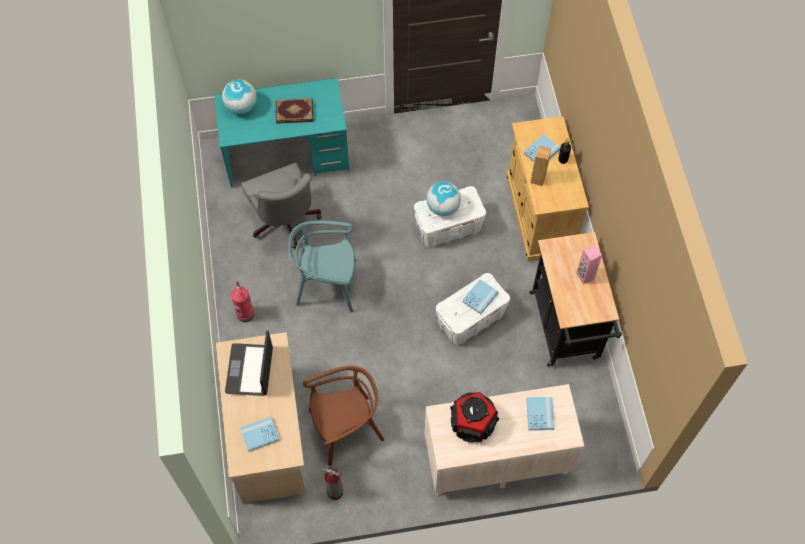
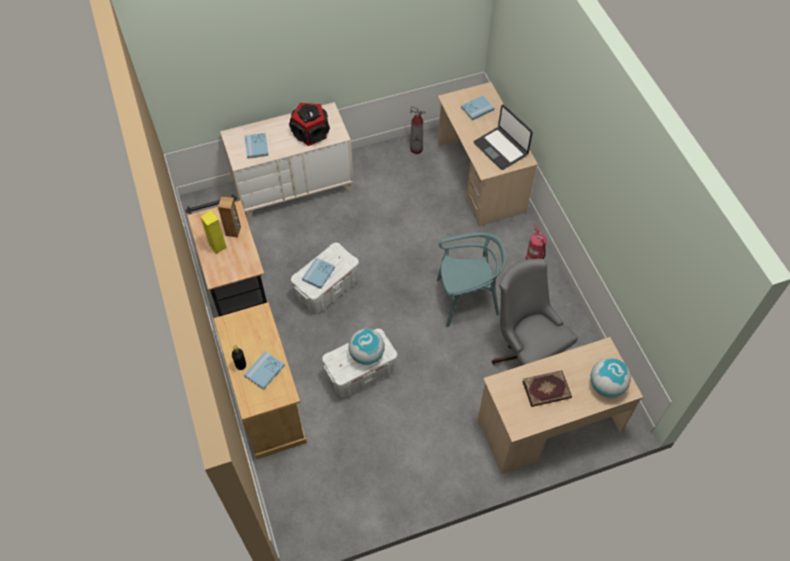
camera: 170 degrees right, 5 degrees down
(250, 370) = (501, 148): laptop -> laptop turned 150 degrees clockwise
(287, 157) = (548, 426): turquoise desk -> beige desk
(346, 428) = (419, 190): brown chair -> none
(538, 179) = (267, 339): brown speaker -> brown speaker (233, 231)
(585, 276) = (218, 246): pink speaker -> yellow speaker

